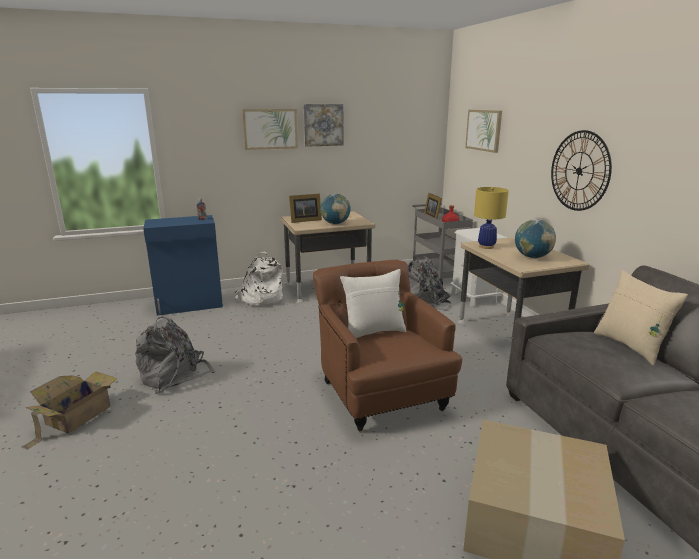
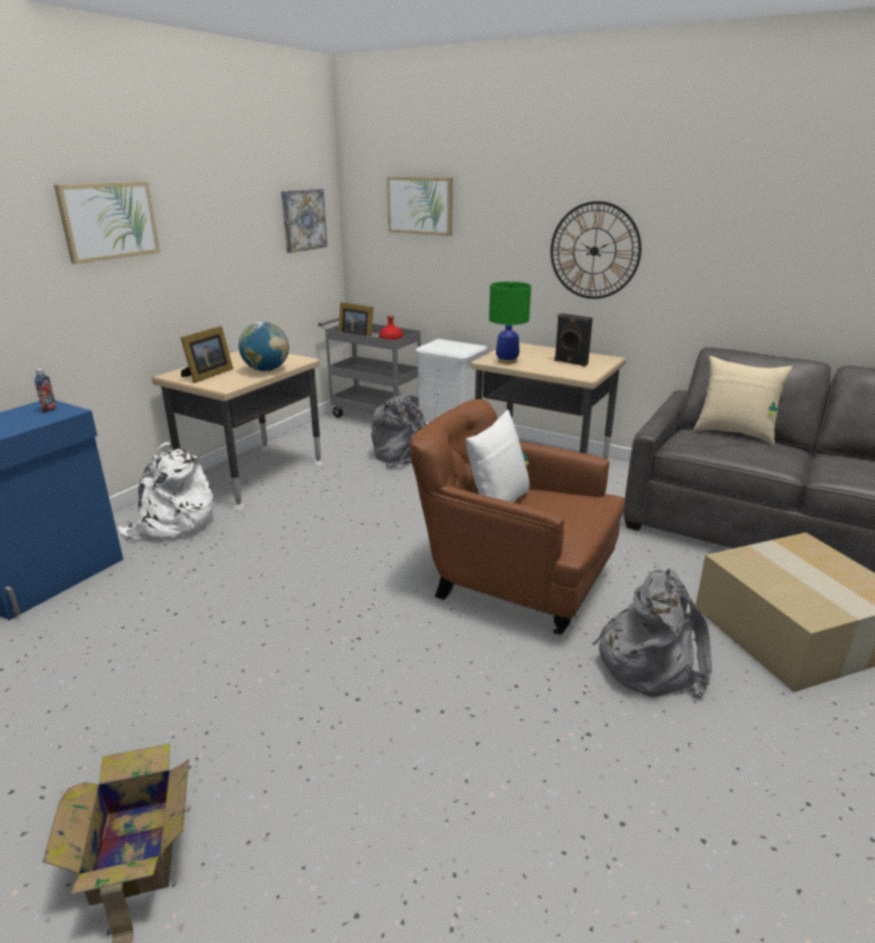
camera: 40 degrees left, 5 degrees up
(174, 376) = (212, 695): grey backpack -> grey backpack (650, 662)
(323, 125) = (189, 208): picture -> picture (303, 220)
(486, 247) = (507, 361): yellow table lamp -> green table lamp
(532, 257) = (570, 362): globe -> black speaker

